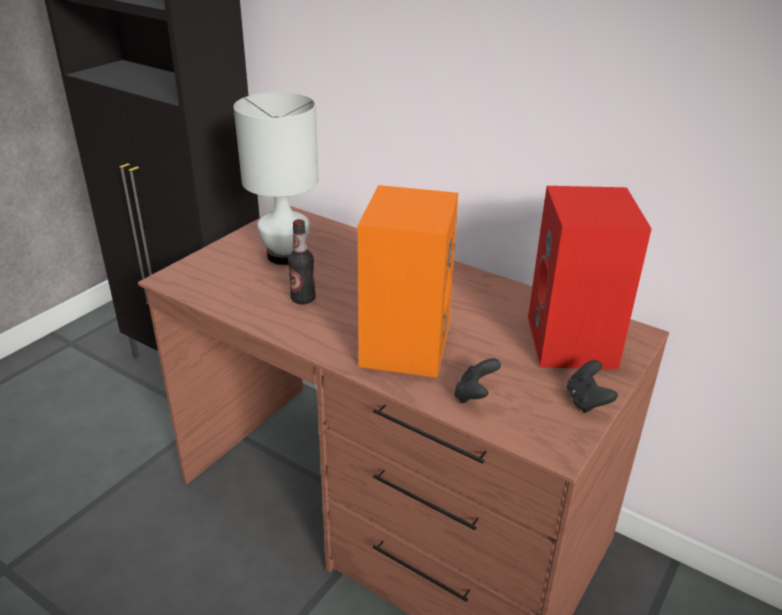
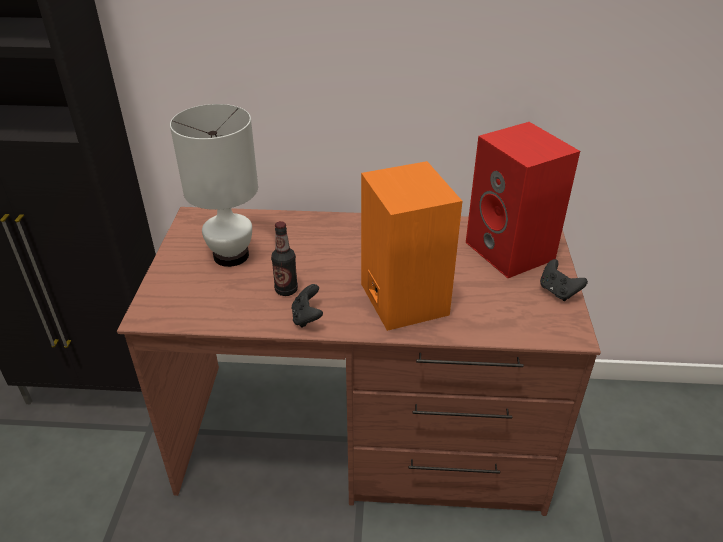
camera: 30 degrees left, 5 degrees up
(474, 395) = (487, 318): black game controller -> black game controller (307, 317)

